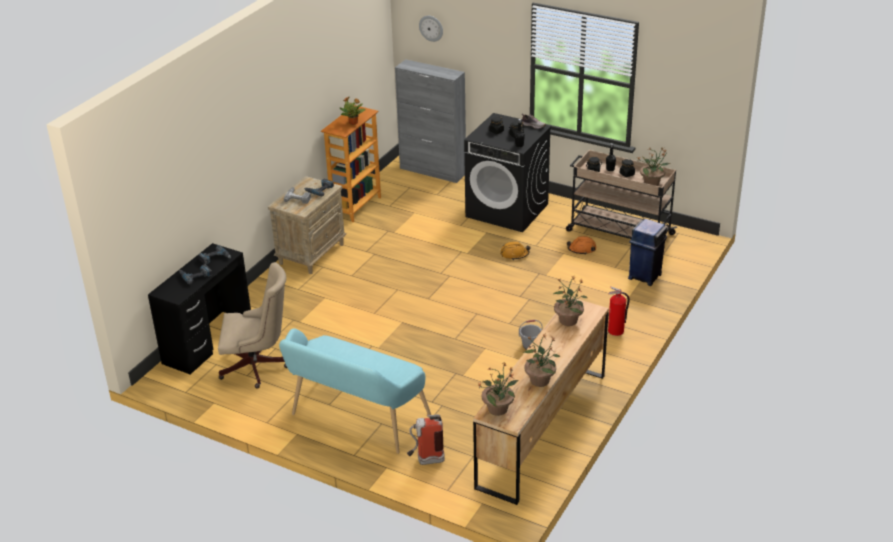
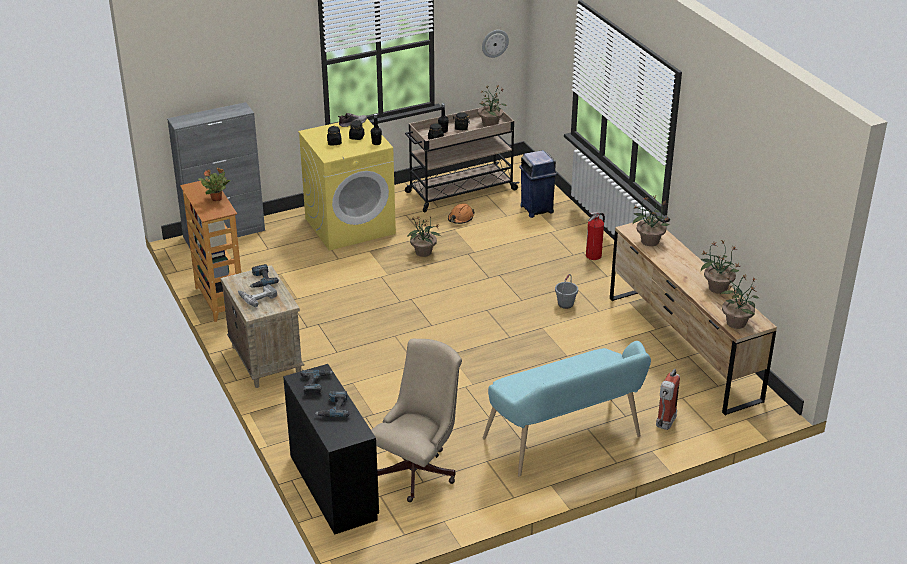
camera: 55 degrees left, 0 degrees up
(431, 28) = (196, 68): wall clock -> wall clock (494, 43)
(507, 210) = (350, 225): black washing machine -> yellow washing machine
(514, 254) = (423, 252): orange hard hat -> potted plant

